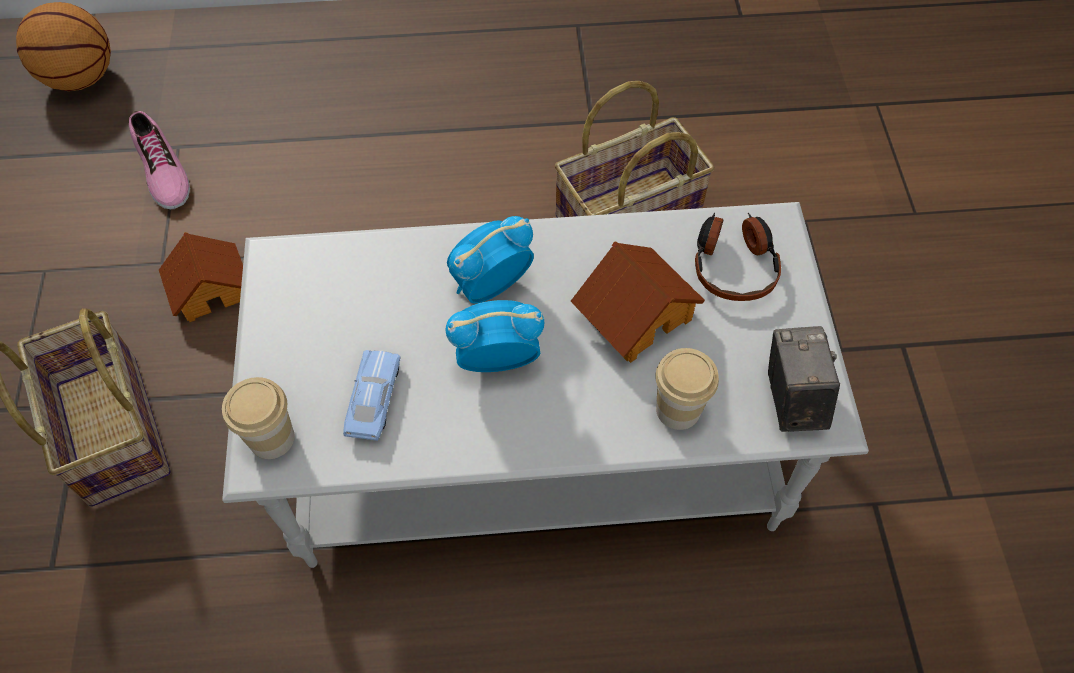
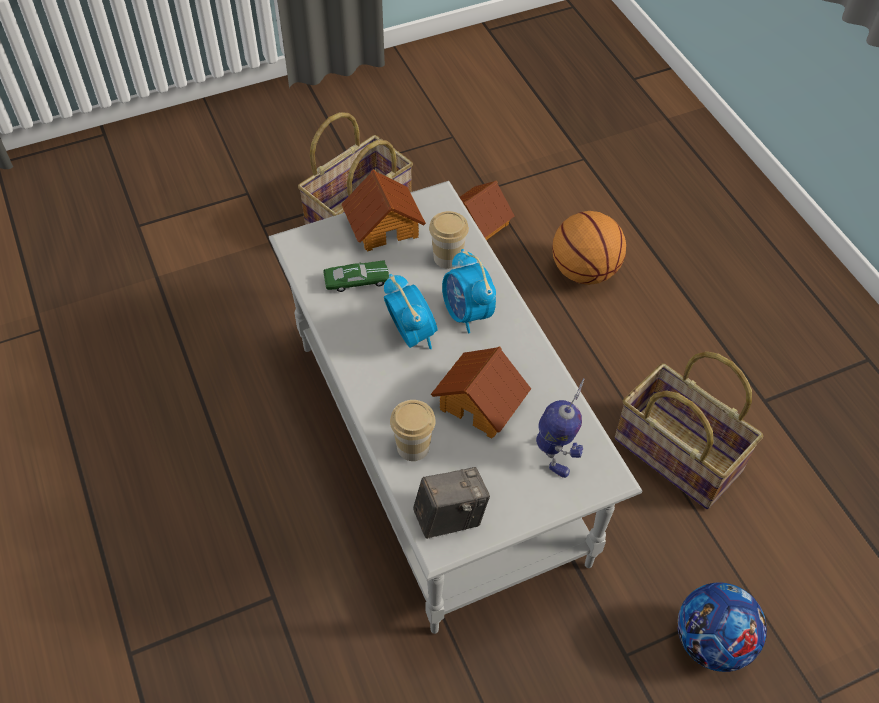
camera: 70 degrees right, 5 degrees down
(80, 79) = (610, 87): basketball -> basketball (583, 271)
(161, 171) = (559, 158): shoe -> none
(271, 438) = (313, 242): cup -> cup (448, 257)
(288, 337) = (384, 225): none -> toy house
(374, 399) = (357, 281): blue toy car -> green toy car
(490, 286) = (467, 313): alarm clock -> alarm clock turned 150 degrees counterclockwise
(733, 264) = (554, 455): headphones -> toy robot
(842, 271) = (711, 642): none -> football

